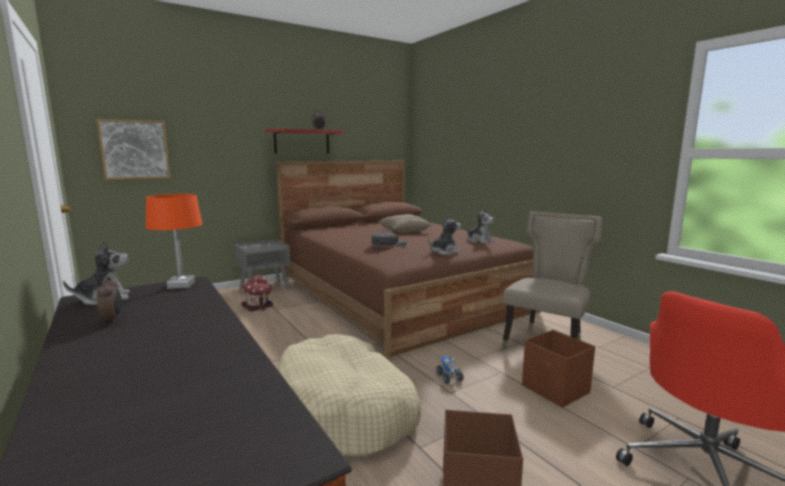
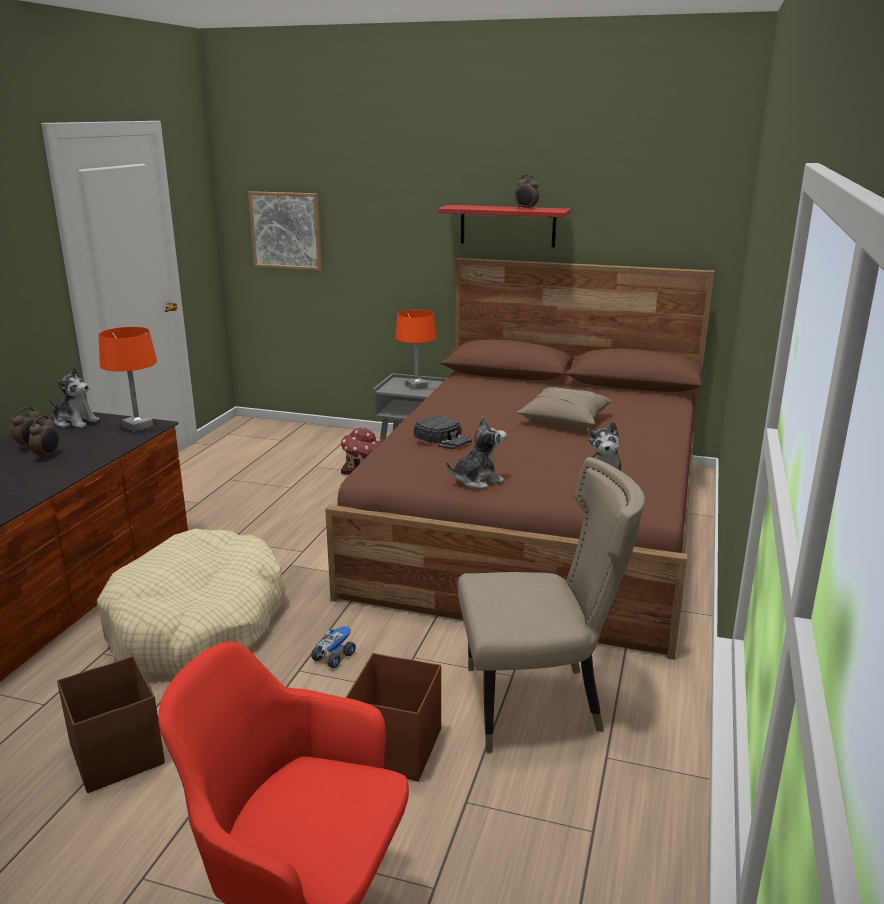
camera: 50 degrees right, 10 degrees up
(155, 318) = (48, 456): none -> alarm clock
(264, 246) = (416, 386): none -> orange table lamp
(444, 252) = (477, 480): plush toy -> plush toy turned 45 degrees counterclockwise

